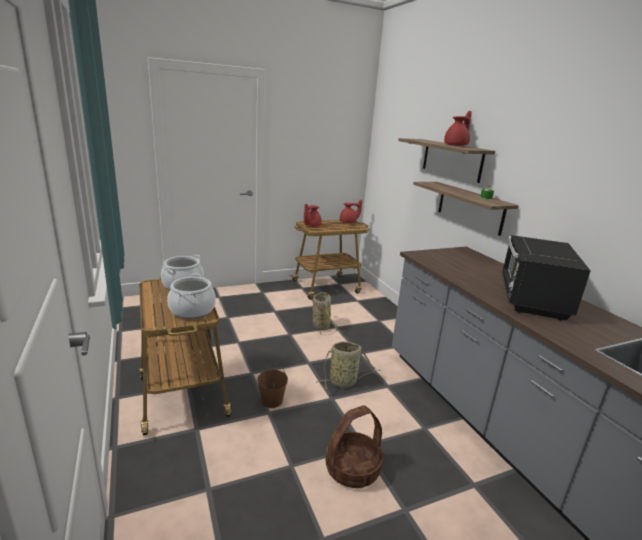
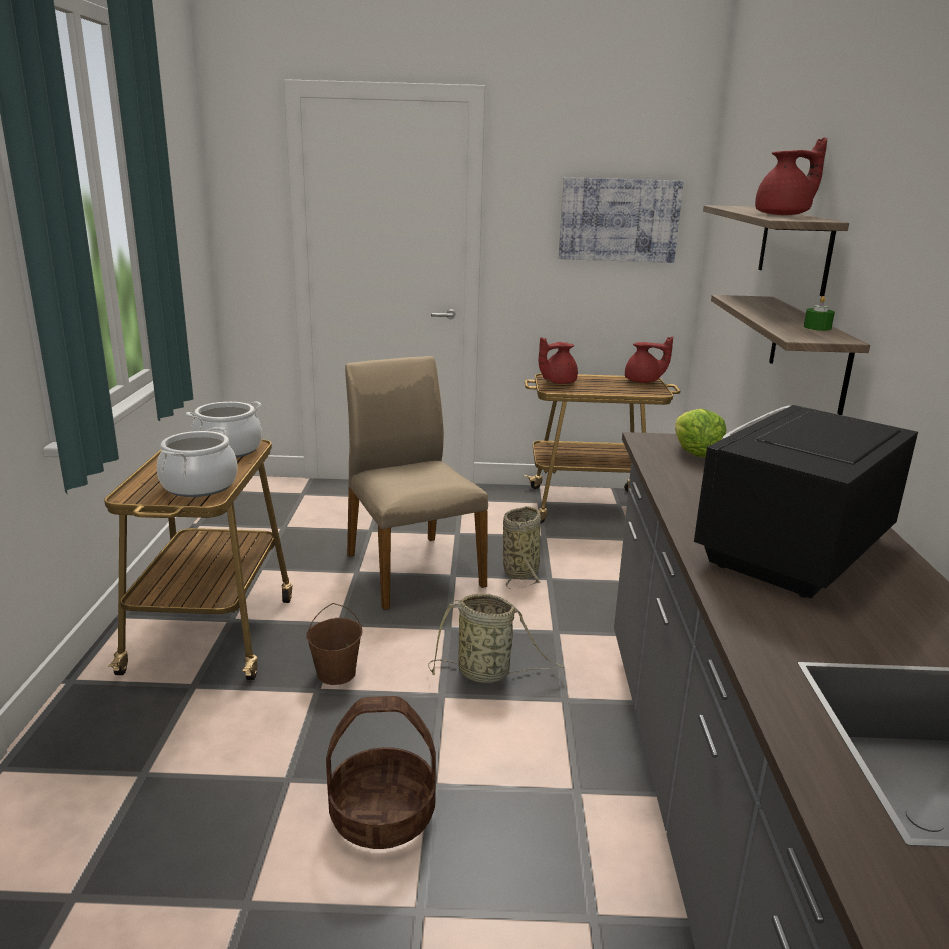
camera: 25 degrees right, 0 degrees up
(266, 335) = (411, 569): none -> beige chair
(332, 142) = (619, 220): none -> picture
(442, 259) = (695, 454): none -> lettuce

